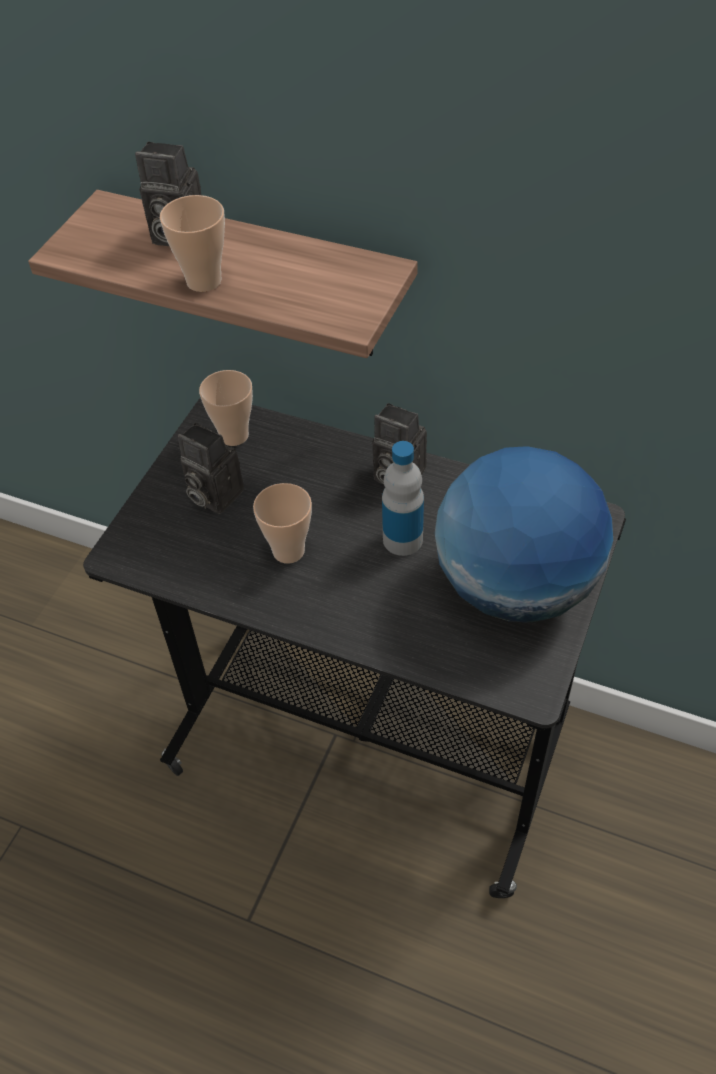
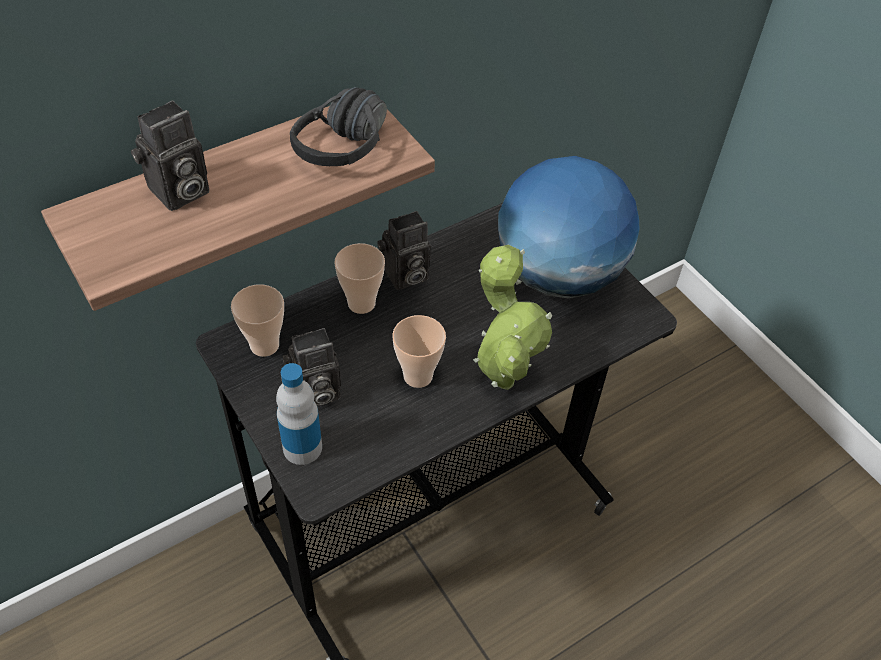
camera: 60 degrees left, 0 degrees up
(204, 281) = (260, 205): cup -> cup (361, 303)
(323, 296) = (356, 152): none -> black headphones
(342, 612) = (502, 376): none -> potted plant
(402, 539) = (467, 306): bottle -> bottle (302, 447)

